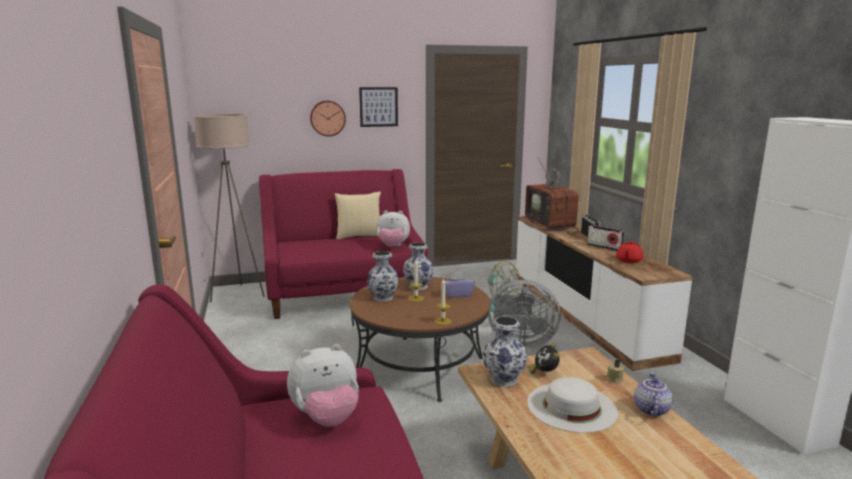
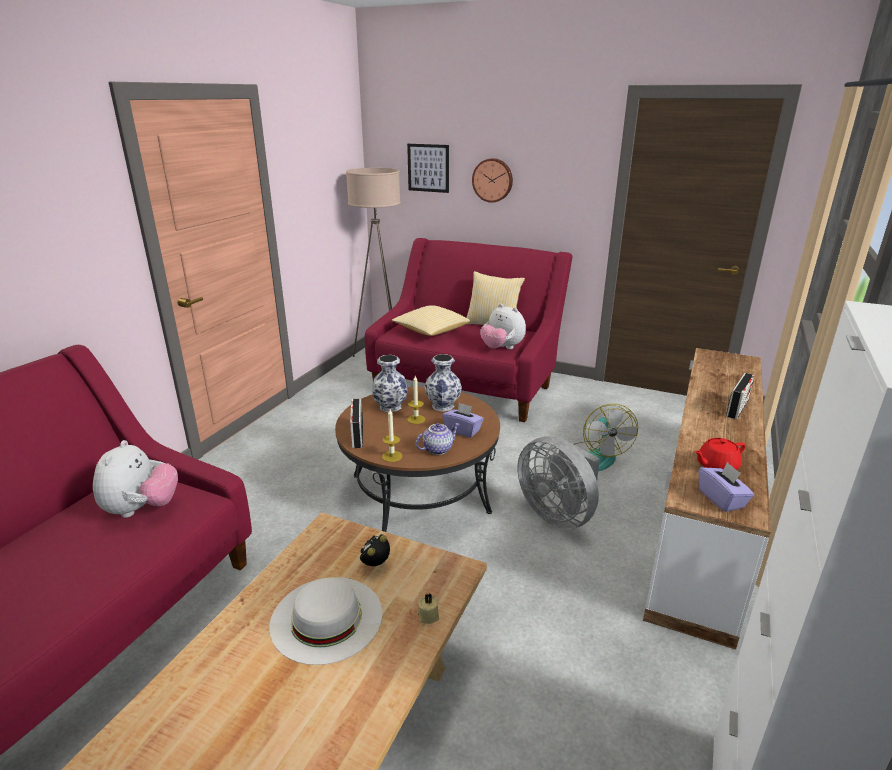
camera: 40 degrees right, 10 degrees up
(320, 249) = (430, 331): none -> pillow
(326, 418) = (142, 509): plush toy -> plush toy turned 105 degrees counterclockwise
(378, 107) = (554, 170): picture -> picture (428, 168)
(504, 379) = (329, 550): vase -> none
(552, 225) = (717, 374): television -> none
(604, 247) = (723, 432): radio -> radio (357, 435)
(650, 409) = (391, 676): teapot -> teapot (437, 449)
(655, 271) = (722, 499): none -> purple tissue box

